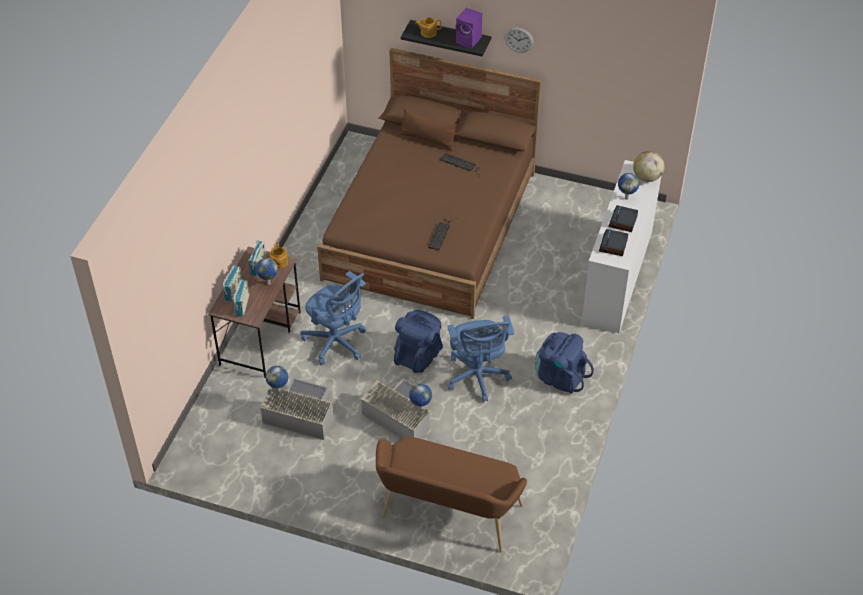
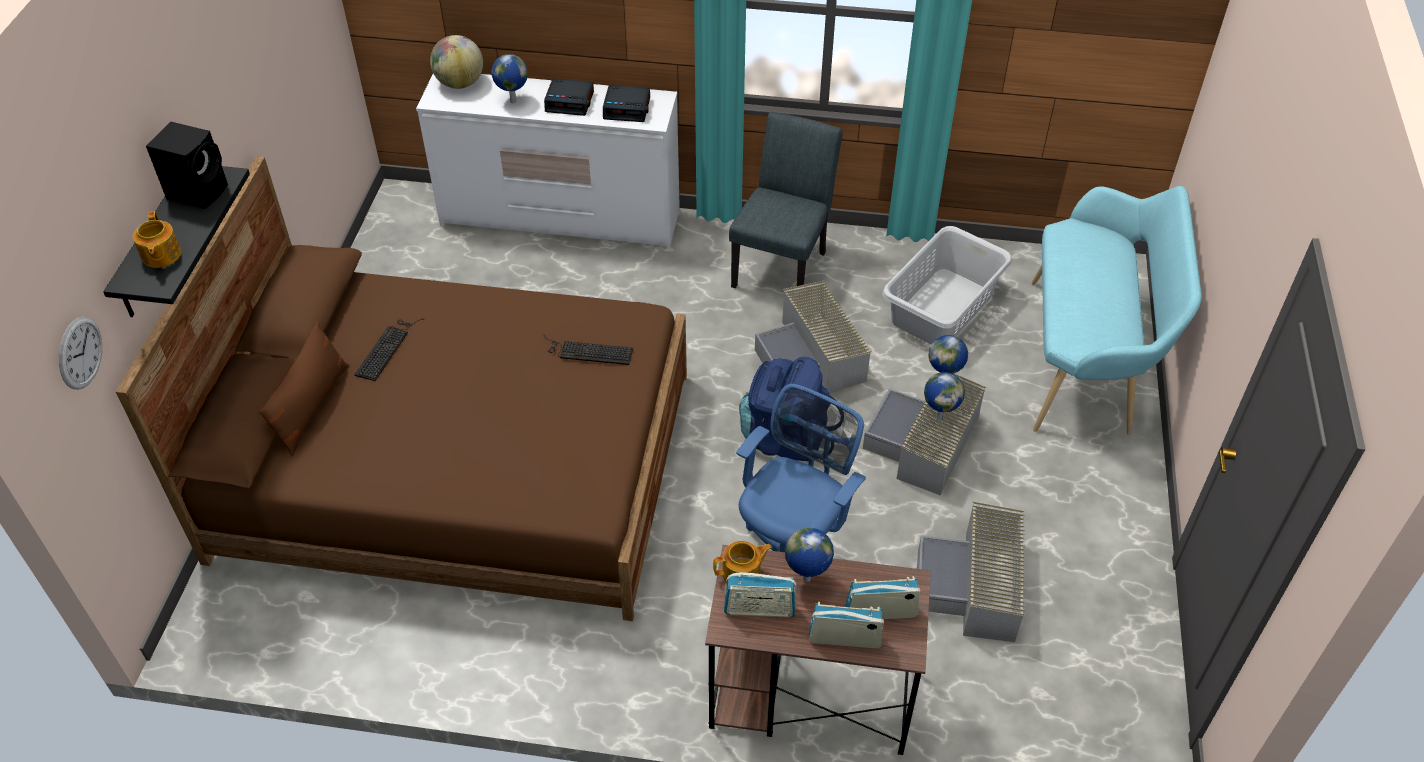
camera: 100 degrees left, 0 degrees up
(279, 390) = (980, 587): globe -> globe (939, 416)
(448, 516) = (1088, 359): brown bench -> turquoise bench
(469, 40) = (199, 191): purple speaker -> black speaker
(477, 377) = (812, 356): blue office chair -> grey storage box
(507, 449) = (941, 308): none -> grey laundry basket
(519, 39) = (209, 120): wall clock -> wall clock (80, 353)
(560, 377) = (783, 264): blue backpack -> grey chair

